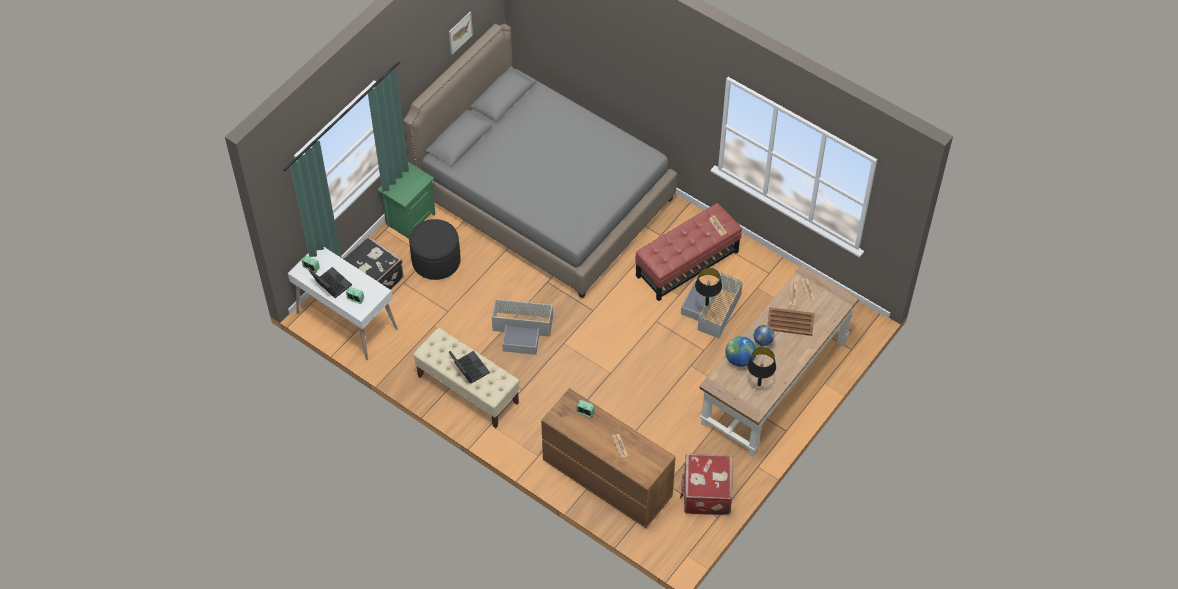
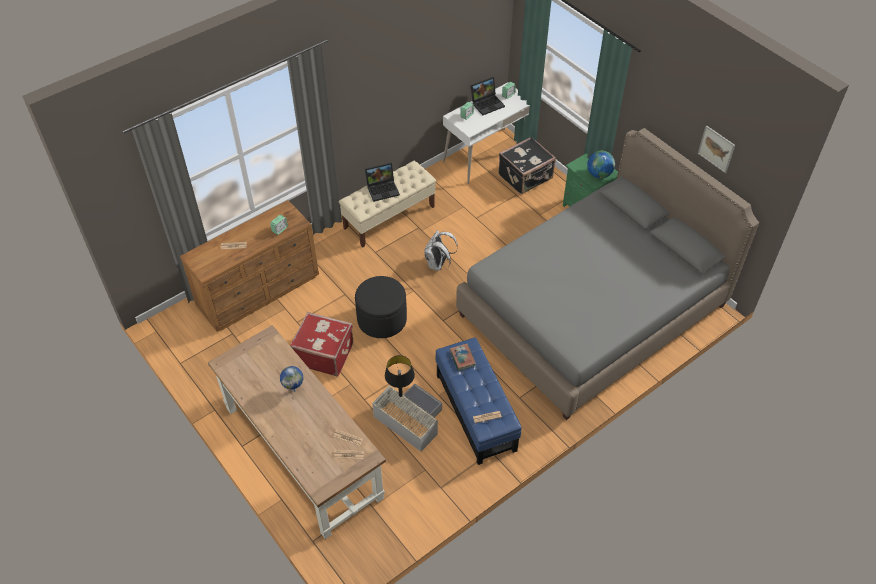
camera: 105 degrees right, 5 degrees down
(436, 261) = (534, 219): black ottoman -> black ottoman (382, 319)
(523, 330) = (438, 264): grey storage box -> white backpack
(663, 255) = (462, 358): none -> book
(687, 264) = (475, 412): red ottoman -> blue ottoman
(705, 493) = (208, 360): red suitcase -> red suitcase (324, 353)
(739, 359) = (287, 365): globe -> globe (599, 174)
(759, 384) = (250, 374): black table lamp -> none
(791, 322) = (312, 425): brown tray -> none

